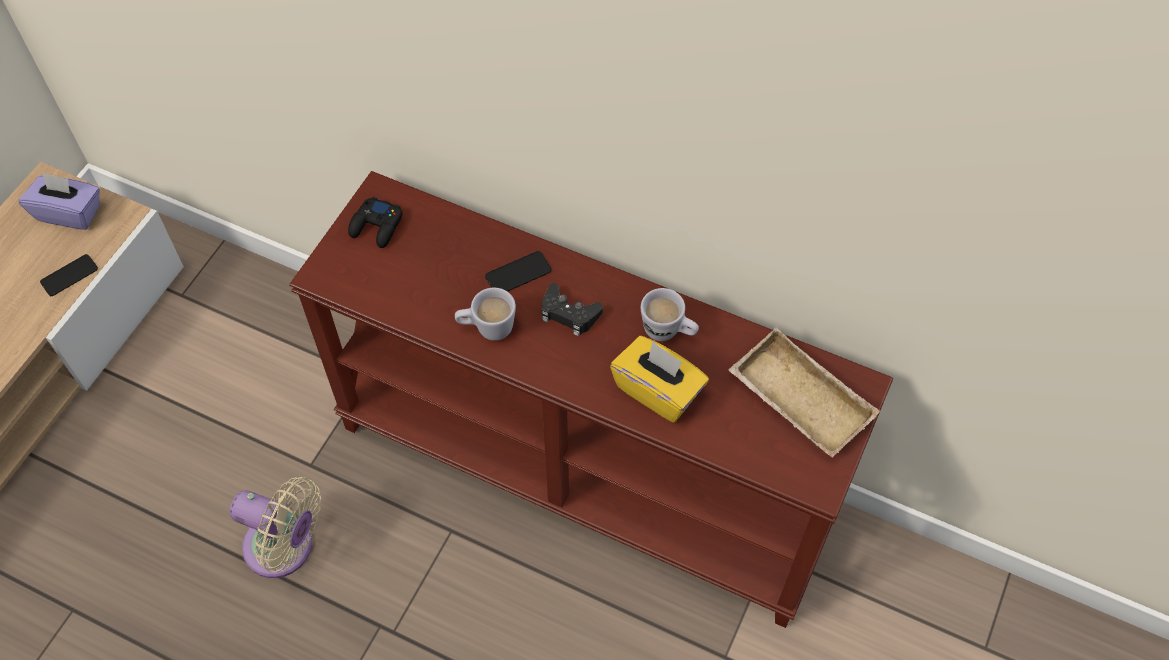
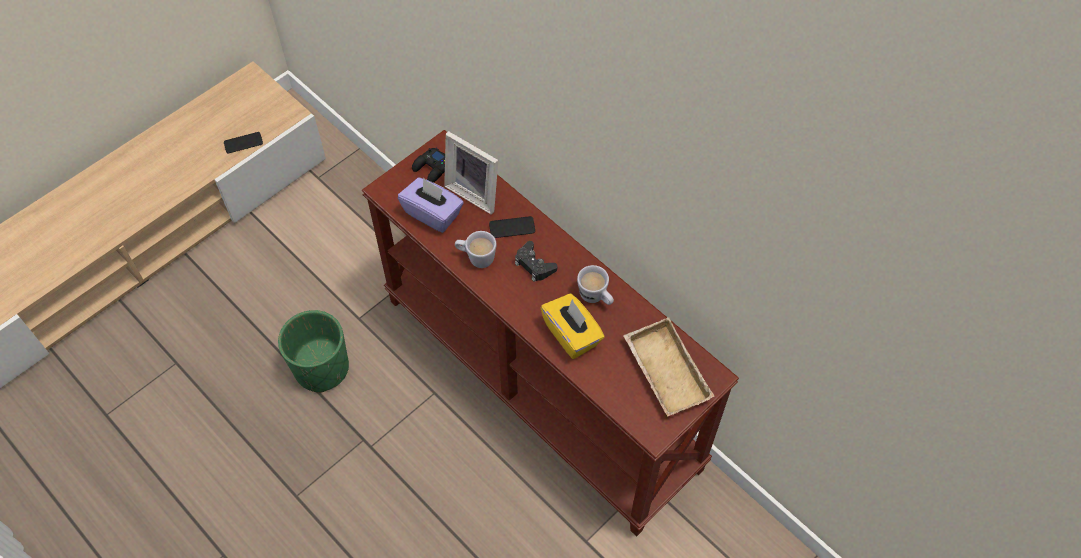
camera: 20 degrees right, 0 degrees up
(70, 213) = (258, 101): purple tissue box -> purple tissue box (433, 214)
(285, 548) = (322, 368): beige fan -> green planter
(449, 240) = (475, 191): none -> picture frame

